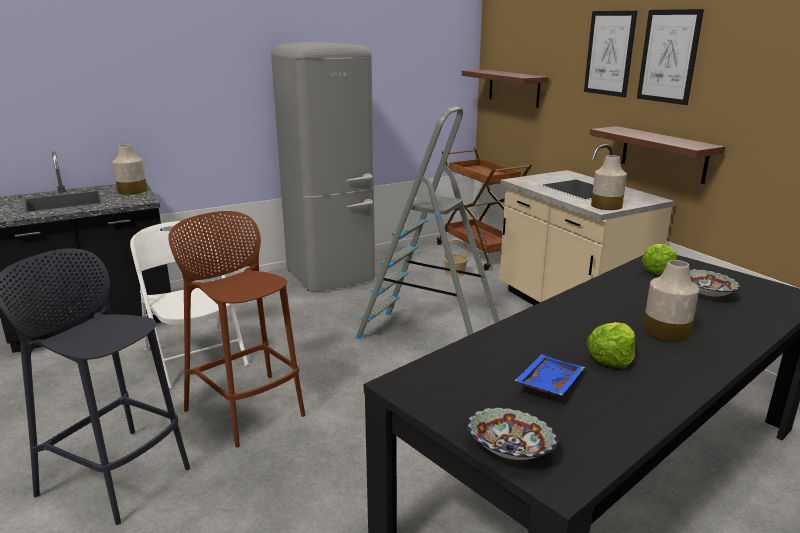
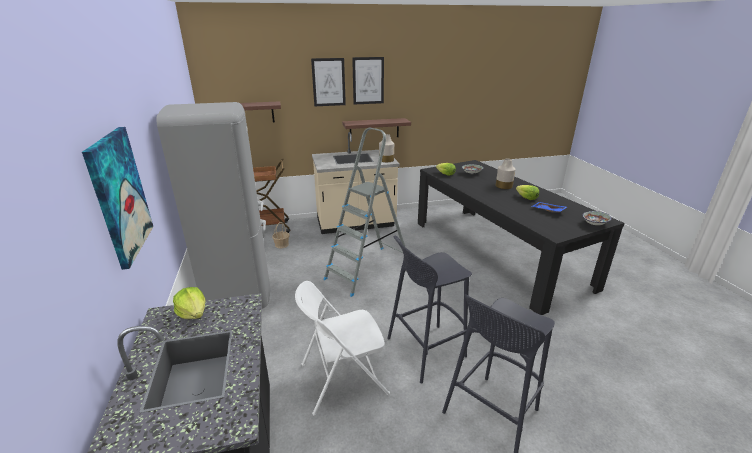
camera: 75 degrees left, 5 degrees up
(132, 190) = (193, 313): beige vase -> lettuce
(157, 86) = (119, 195): none -> picture
(248, 409) = (426, 350): brown stool -> grey stool

